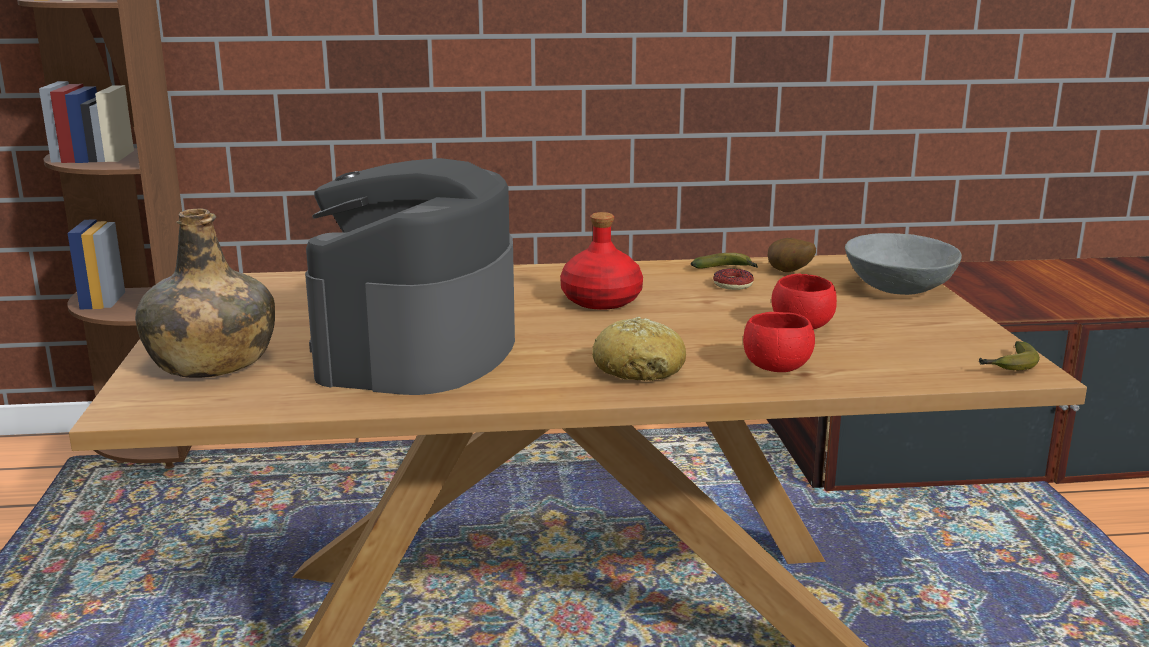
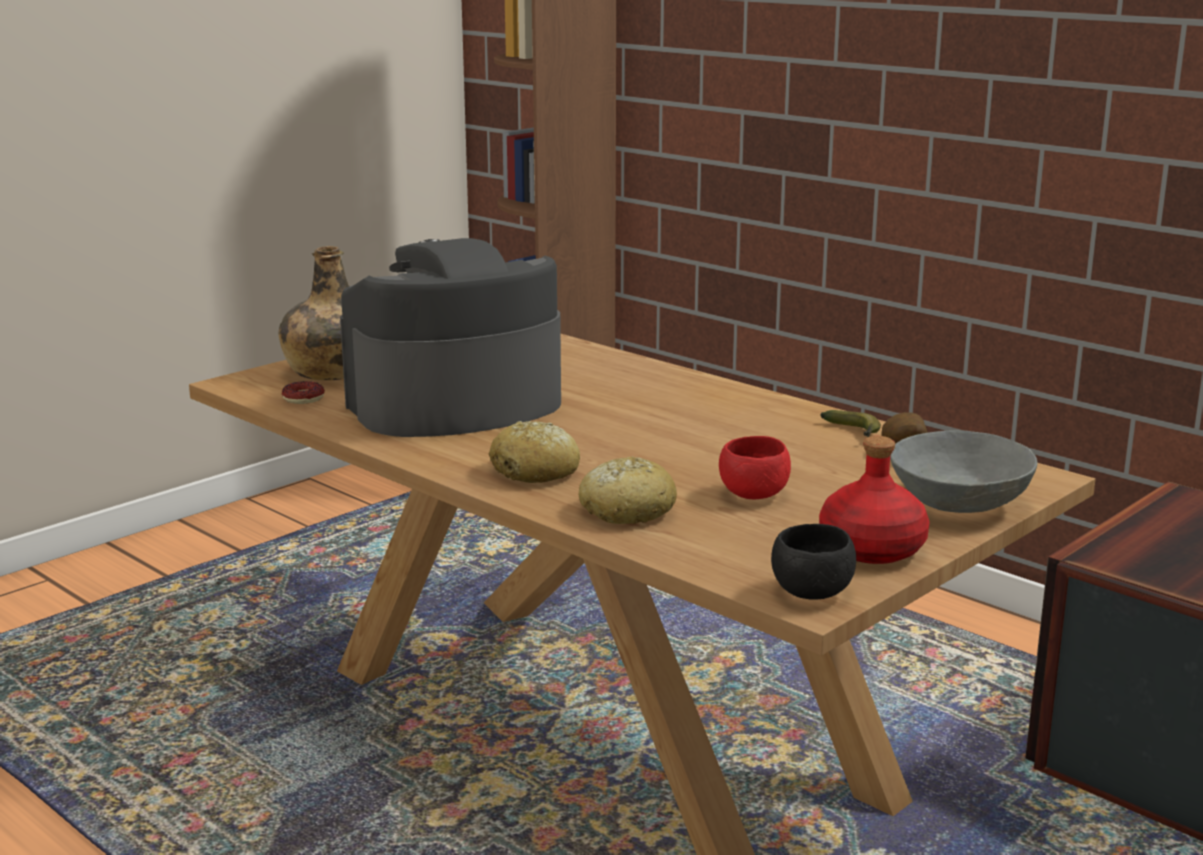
camera: 50 degrees right, 0 degrees up
(602, 300) = (670, 418): red bottle -> red bottle (873, 549)
(733, 285) = (814, 445): donut -> donut (303, 398)
(776, 368) = (626, 510): red bowl -> bread
(1009, 366) = (811, 592): banana -> black bowl

